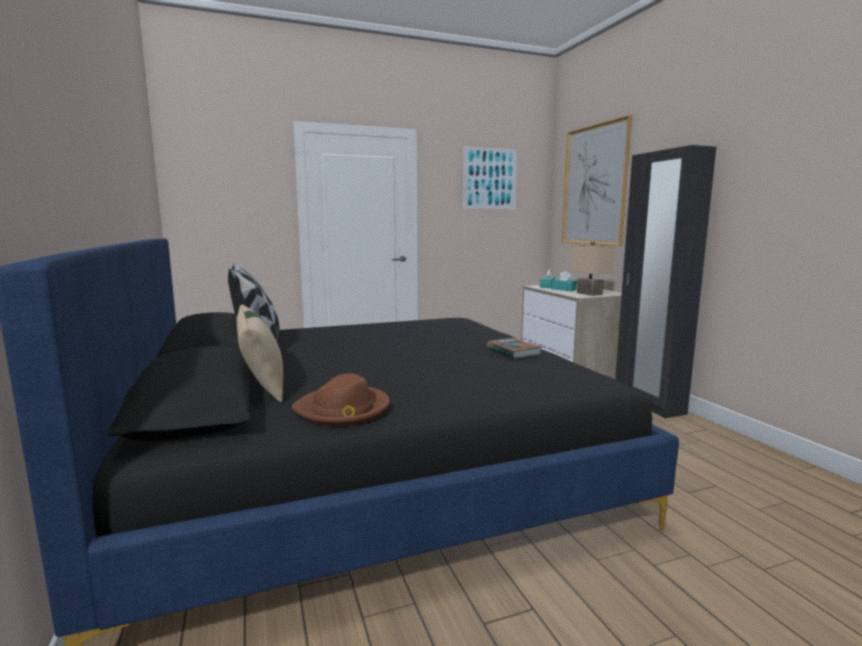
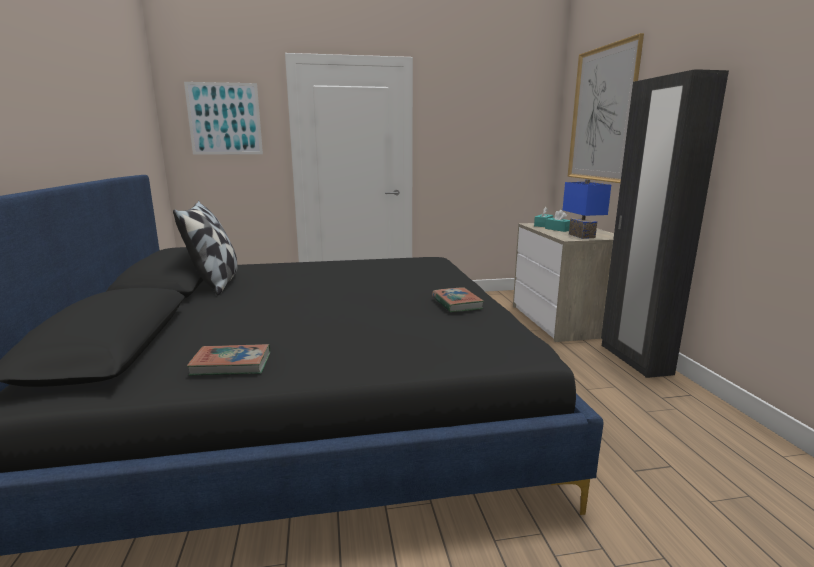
camera: 10 degrees right, 5 degrees up
(261, 381) = (185, 324): beige pillow -> none
(343, 410) = (231, 364): brown hat -> book
(489, 178) = (492, 107): picture -> picture (224, 119)
(590, 294) = (583, 236): beige table lamp -> blue table lamp

